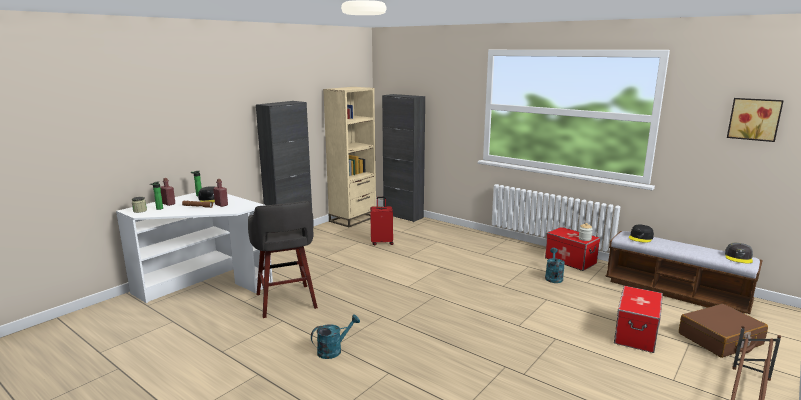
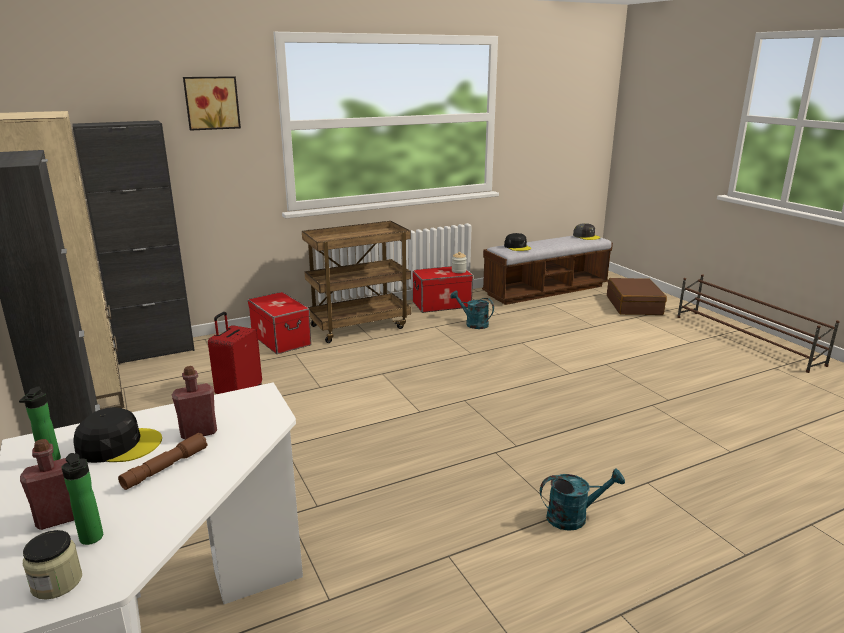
camera: 65 degrees left, 5 degrees up
(286, 302) = (378, 539): grey stool -> none
(333, 350) = (574, 517): turquoise watering can -> turquoise watering can turned 90 degrees clockwise
(495, 247) = (360, 326): none -> brown cart
(636, 334) = (613, 329): storage box -> storage box (281, 340)
(754, 119) = (564, 106): picture -> picture (211, 103)

